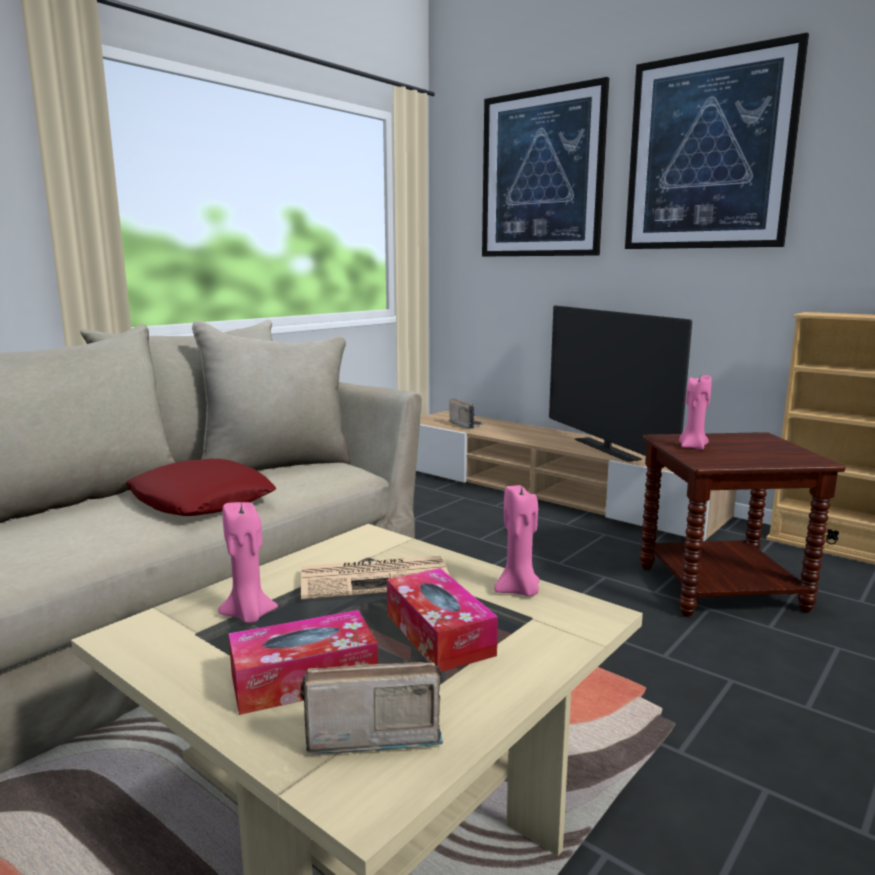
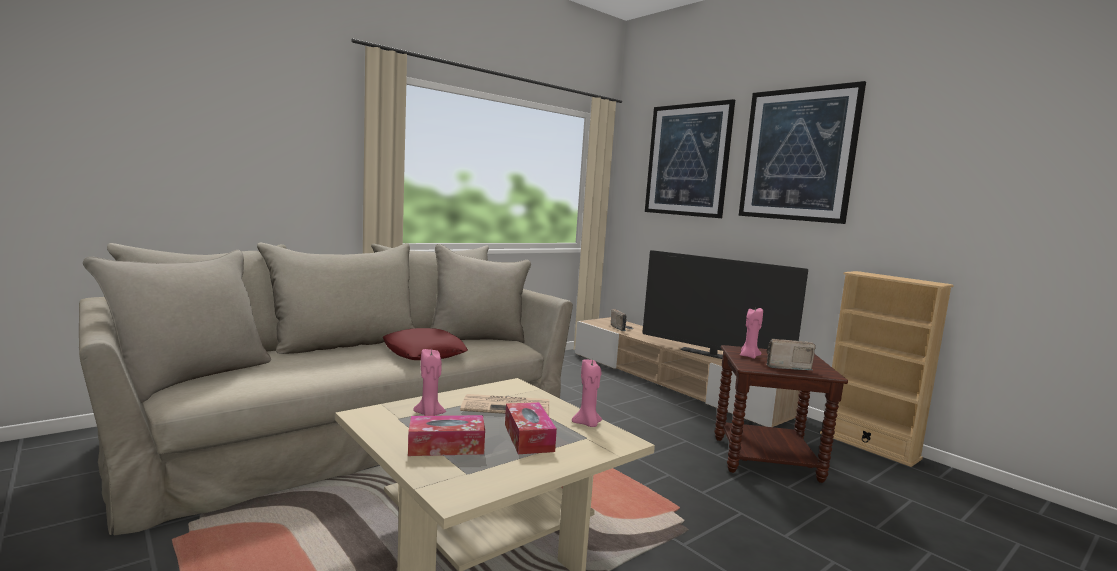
camera: 10 degrees right, 5 degrees down
(369, 733) = (469, 473): radio -> radio (785, 366)
(606, 450) = (712, 355): television -> television turned 45 degrees counterclockwise

